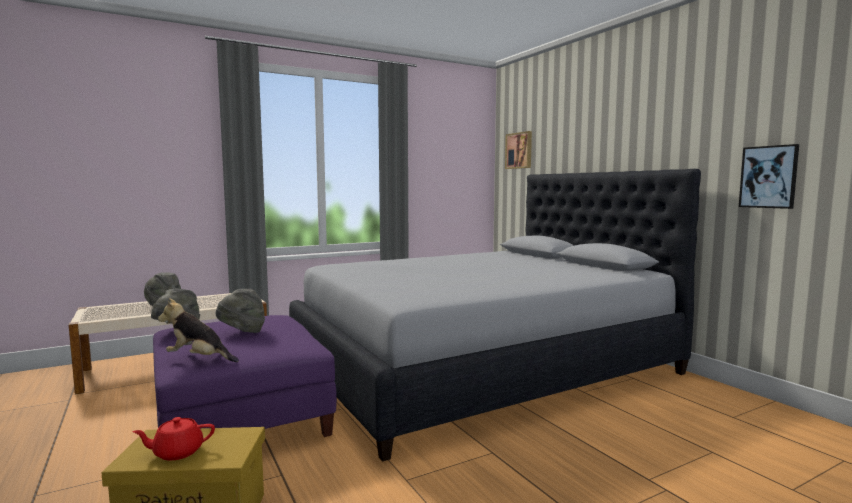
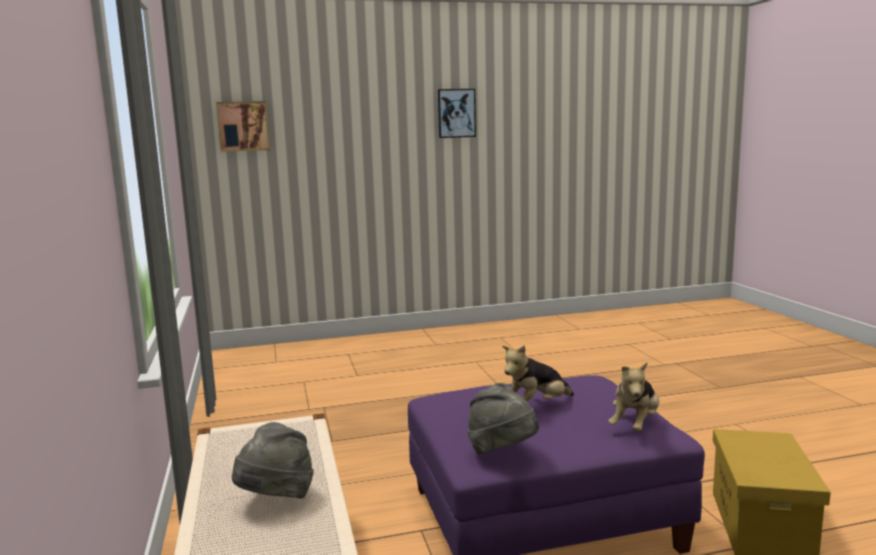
camera: 75 degrees left, 5 degrees up
(177, 452) = (779, 461): red teapot -> none
(242, 332) = (536, 407): grey hat -> plush toy
(483, 366) = (440, 381): grey bed -> none
(768, 177) = (541, 156): picture -> picture (456, 113)

